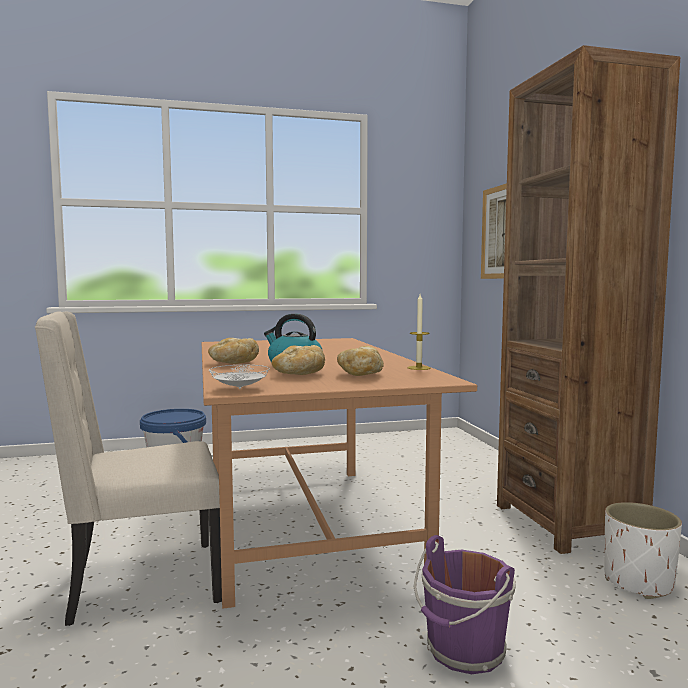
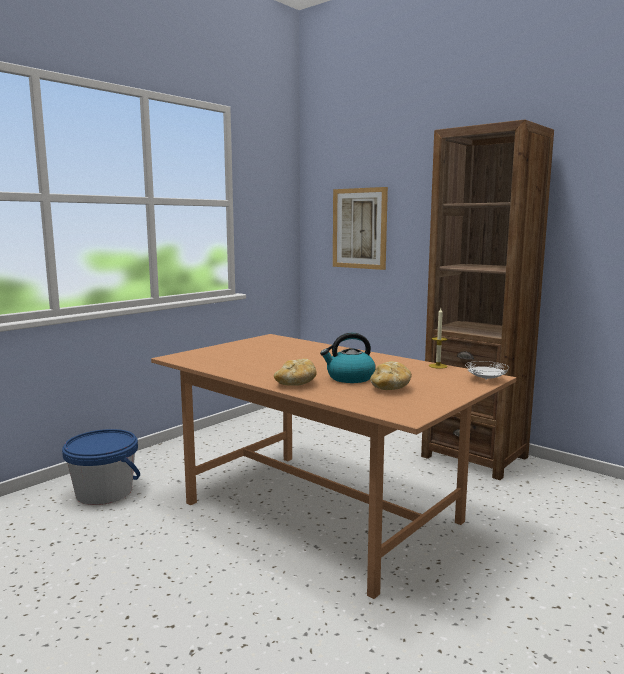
camera: 35 degrees left, 5 degrees up
(141, 583) = (280, 608): beige chair -> none
(239, 388) = (408, 413): white plate -> white plate (486, 379)
(360, 374) = (428, 380): bread -> none
(464, 651) = (541, 561): purple bucket -> none
(638, 582) = (555, 485): white planter -> none

